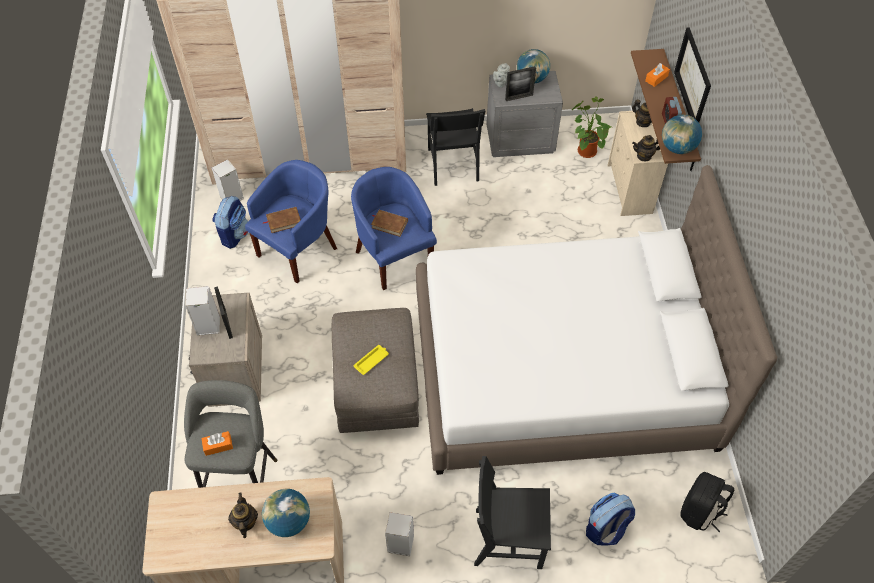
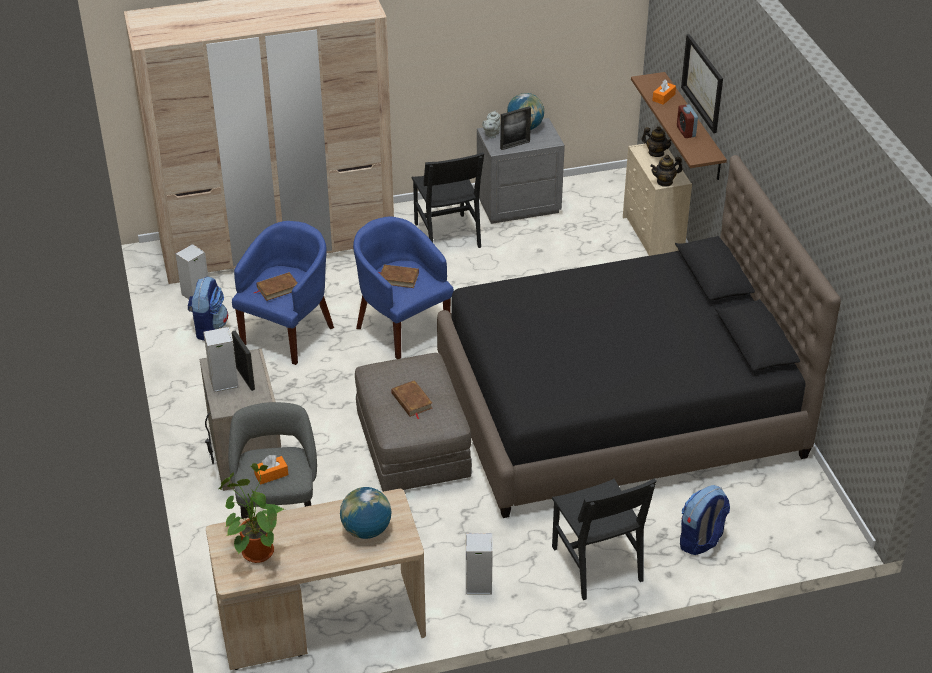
camera: 10 degrees left, 15 degrees down
(245, 522) = (319, 537): teapot -> none
(372, 360) = (411, 401): yellow tray -> brown book
(508, 538) = (596, 564): black chair -> black chair turned 105 degrees counterclockwise
(562, 370) = (618, 408): white bed -> black bed
(585, 150) = (594, 206): potted plant -> potted plant (255, 550)
(677, 148) = (700, 153): globe -> none
(699, 512) = (798, 513): black backpack -> none

